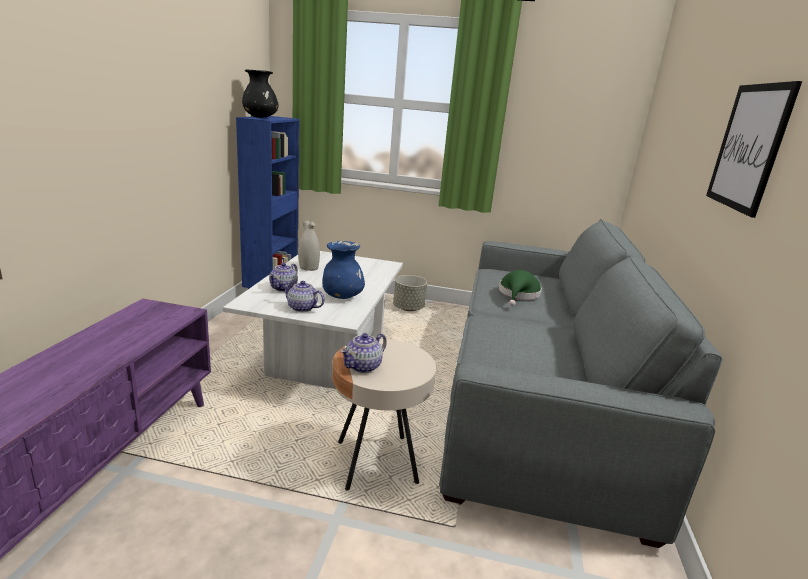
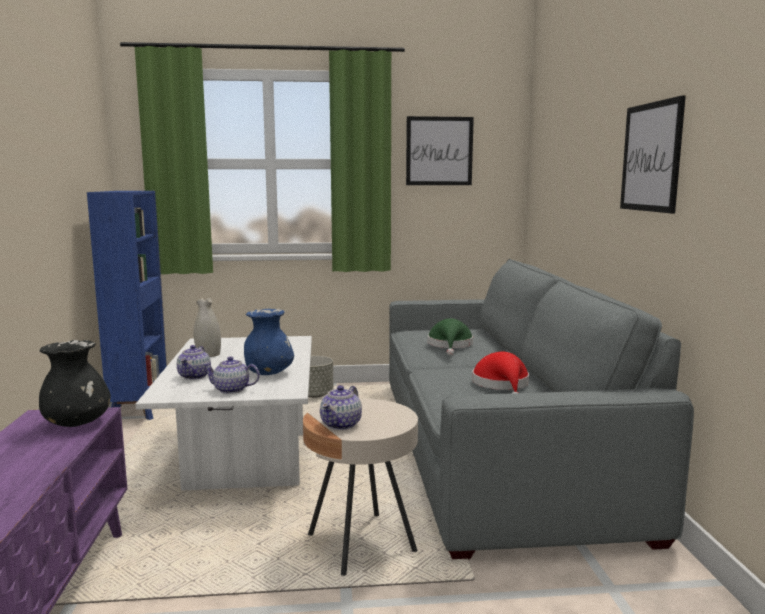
camera: 15 degrees left, 10 degrees down
(260, 117) = (114, 191): black vase -> black vase (77, 423)
(540, 350) = (502, 385): none -> red hat
(555, 105) = (439, 151): none -> picture

